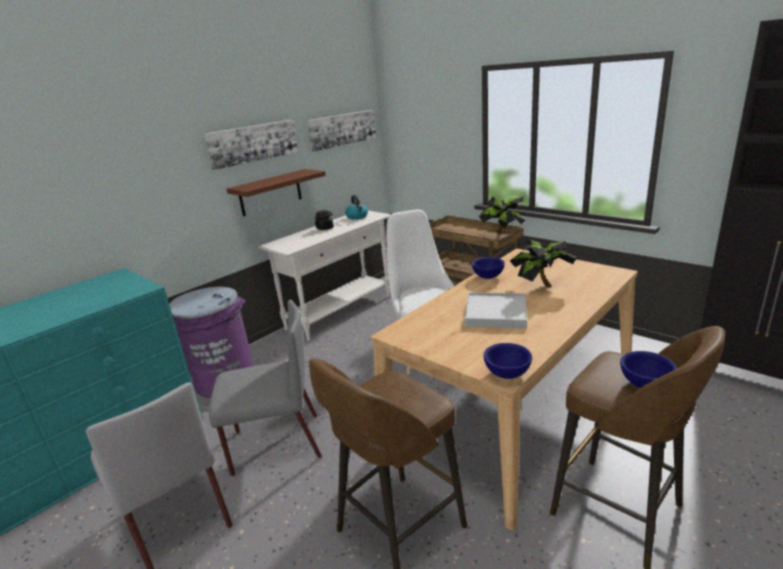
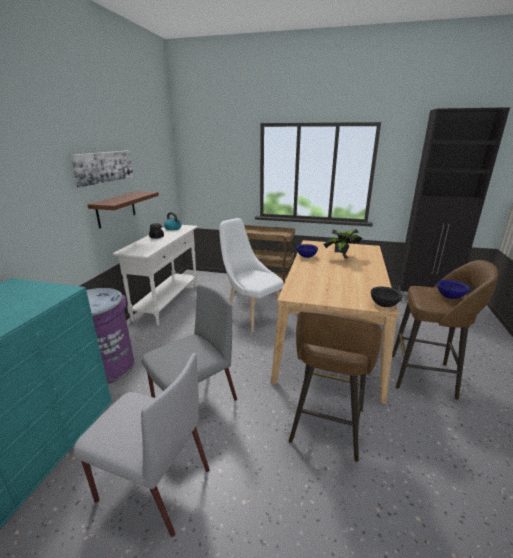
camera: 30 degrees left, 0 degrees up
(342, 129) = (156, 162): picture -> none
(496, 313) = (337, 275): white tray -> none
(502, 233) = (282, 233): potted plant -> none
(507, 374) = (384, 305): blue bowl -> black bowl

